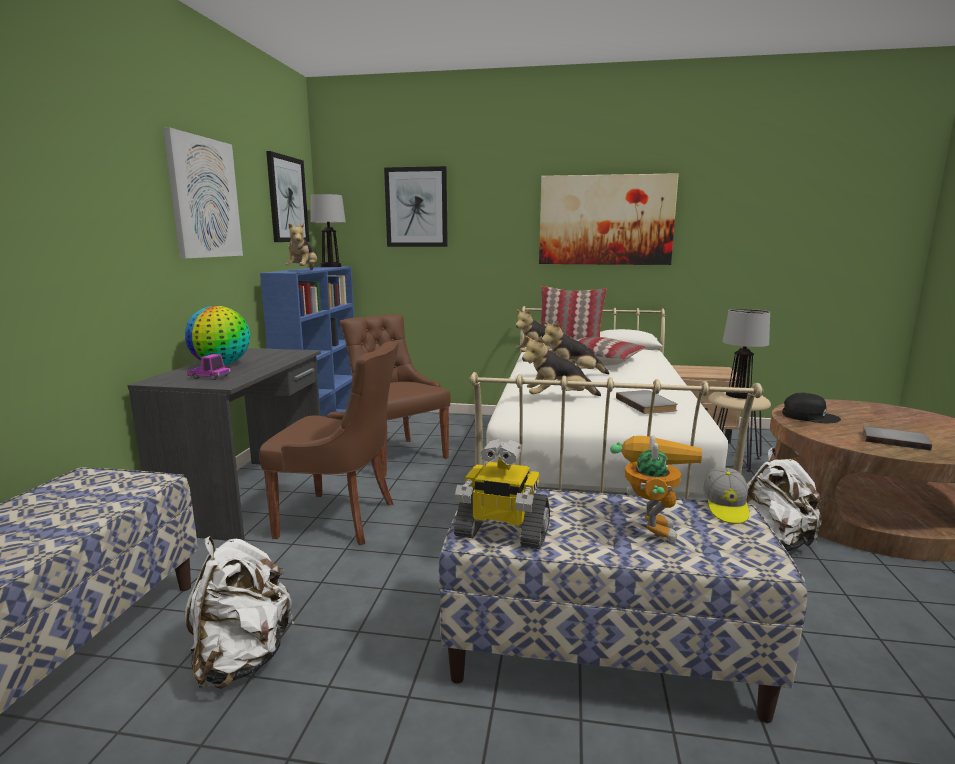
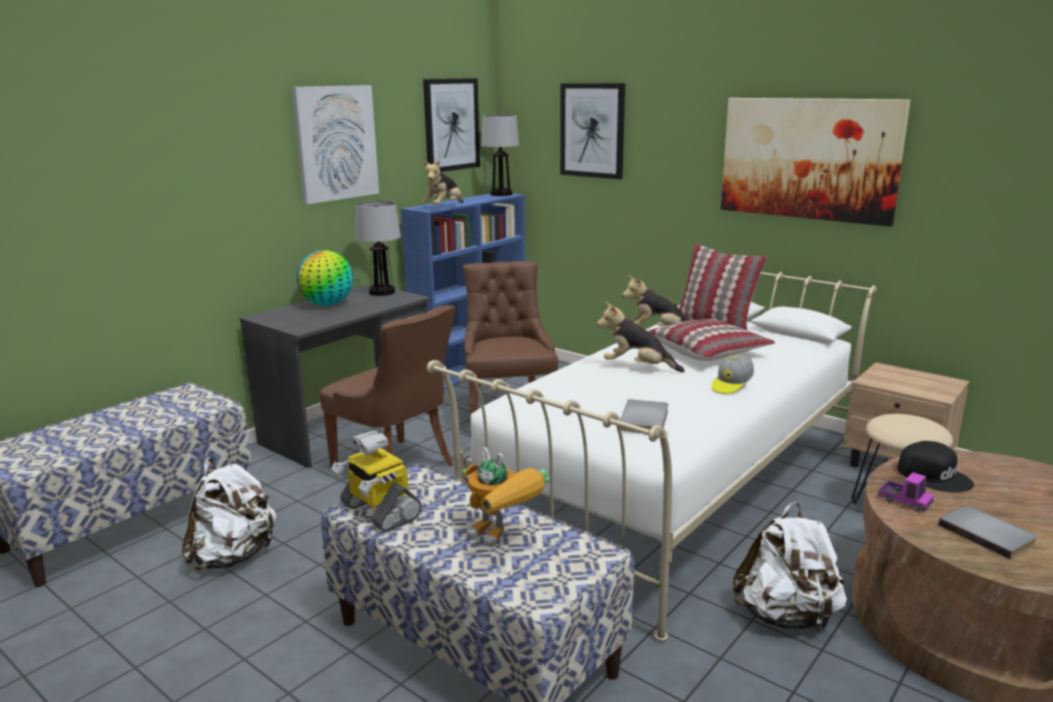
camera: 30 degrees right, 5 degrees up
(209, 377) = (300, 318): toy truck -> toy truck (904, 501)
(558, 398) = (569, 394): plush toy -> none
(649, 523) = (503, 539): toy robot -> toy robot turned 90 degrees clockwise
(725, 508) = (596, 546): cap -> cap (731, 385)
(739, 395) = (904, 426): table lamp -> table lamp (382, 292)

